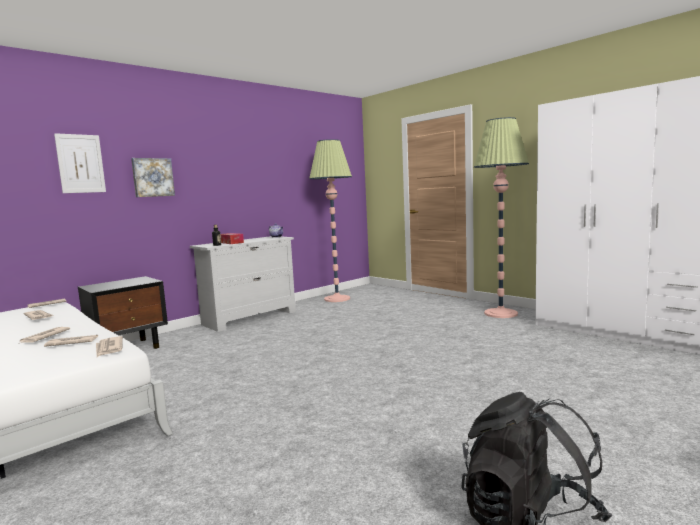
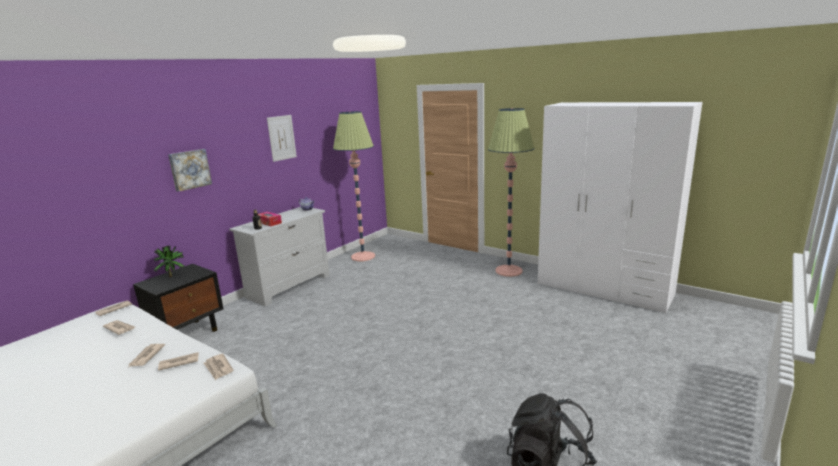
camera: 10 degrees left, 10 degrees up
(80, 163) = (122, 167): picture -> picture (281, 138)
(119, 282) = (172, 276): none -> potted plant

